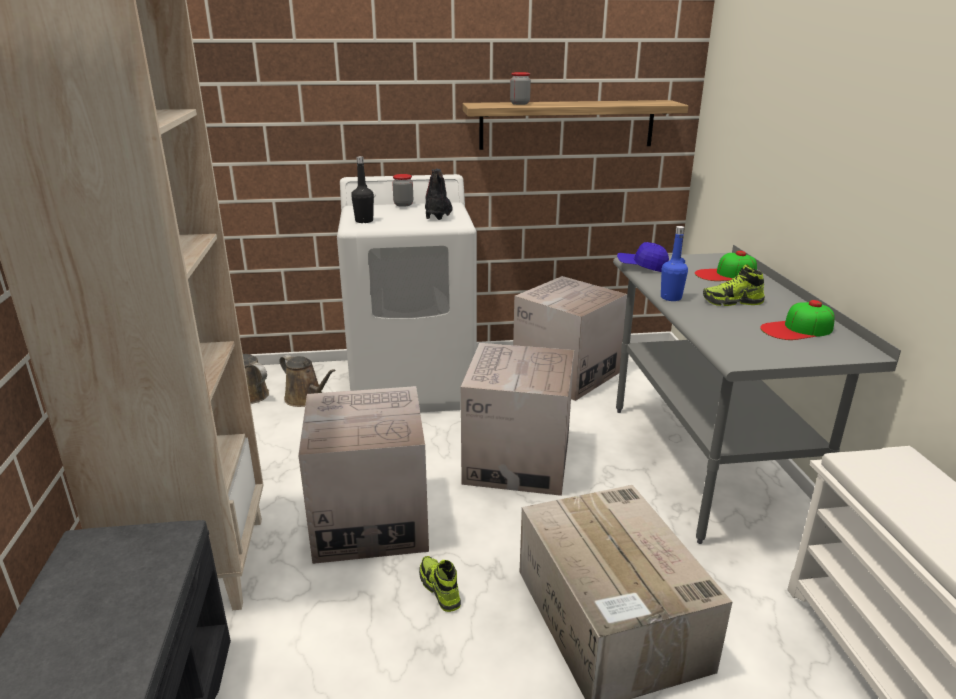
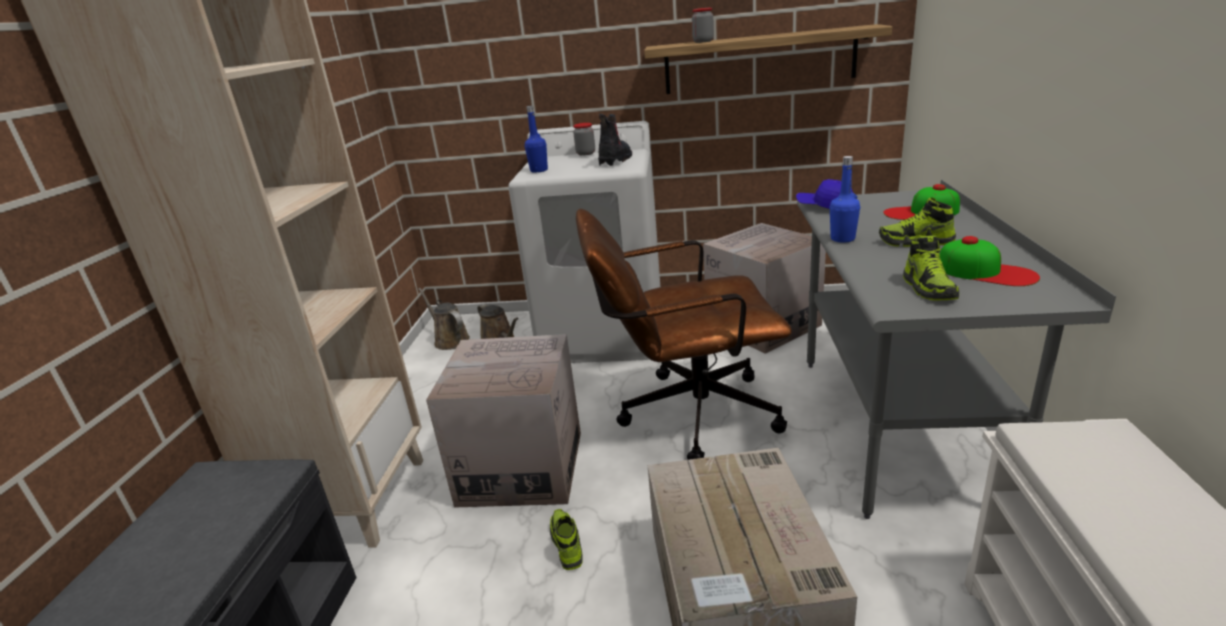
camera: 15 degrees right, 0 degrees up
(364, 221) = (539, 170): black bottle -> blue bottle
(517, 461) = (685, 415): cardboard box -> brown office chair
(759, 343) = (928, 288): none -> shoe
(797, 329) = (986, 272): cap -> cap turned 135 degrees counterclockwise

